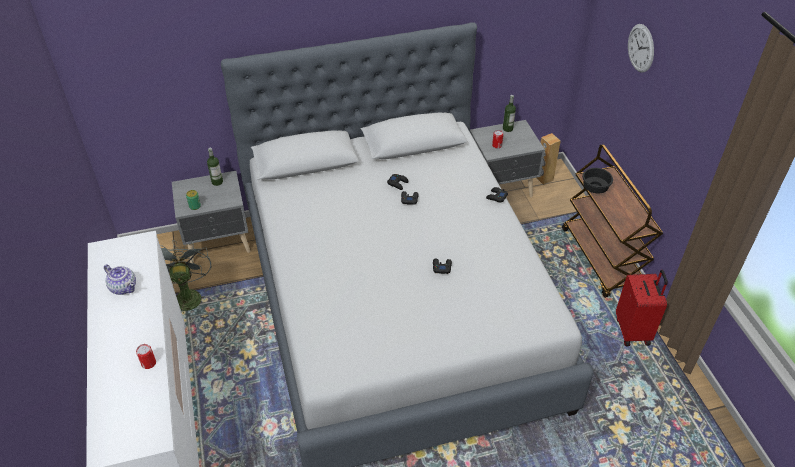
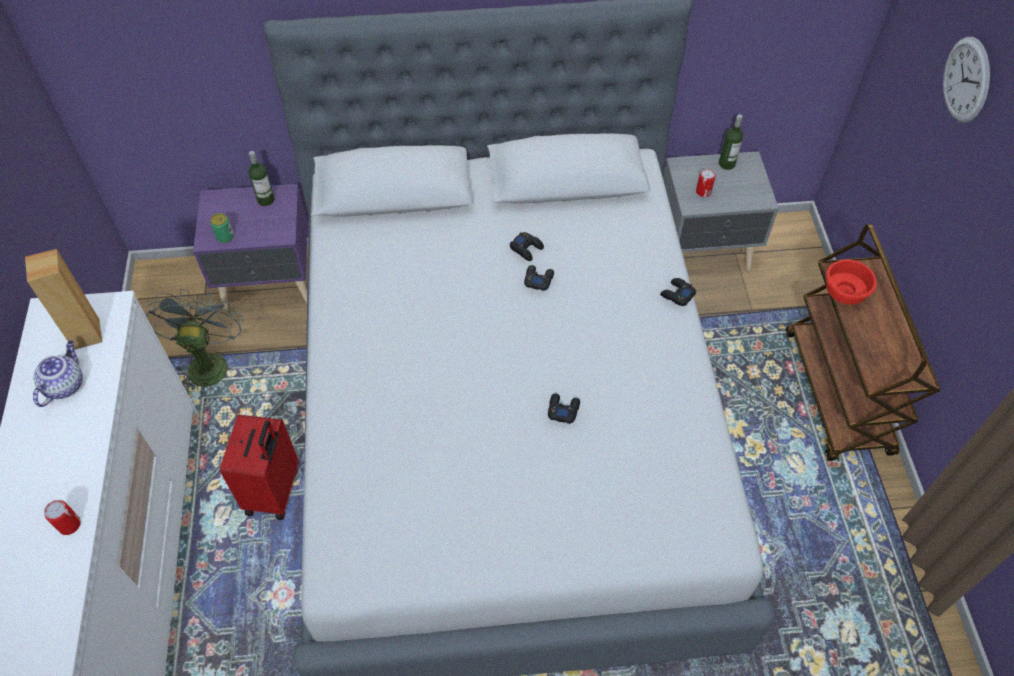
camera: 10 degrees right, 10 degrees up
(124, 287) = (65, 385): teapot -> teapot turned 120 degrees counterclockwise
(219, 244) = (270, 284): grey nightstand -> purple nightstand
(543, 178) = (774, 241): brown speaker -> brown speaker (85, 334)
(596, 188) = (845, 293): black bowl -> red bowl
(633, 331) = (862, 525): red suitcase -> red suitcase (274, 491)

